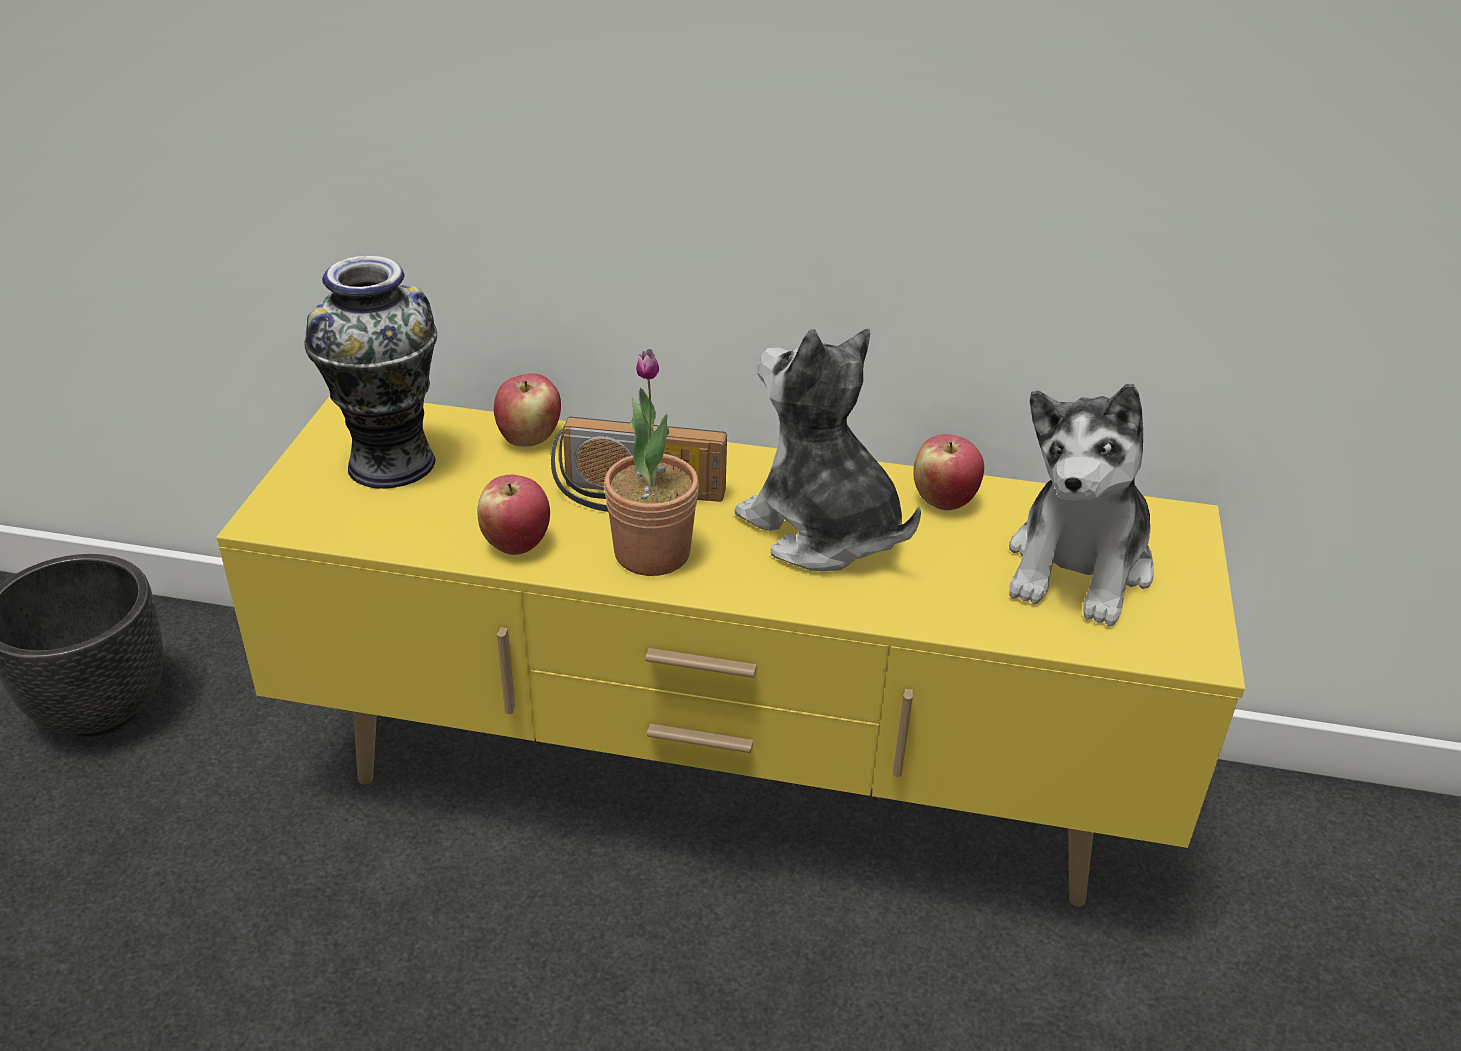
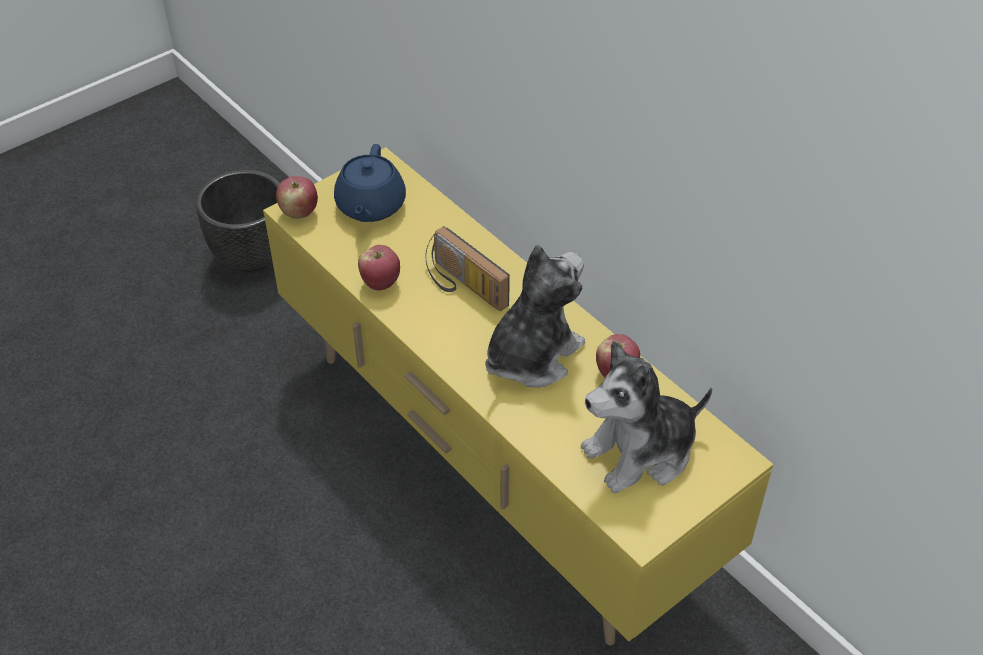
camera: 40 degrees right, 10 degrees up
(391, 464) = (370, 206): vase -> blue teapot
(529, 438) = (447, 223): apple -> apple (299, 212)
(652, 553) = (436, 322): potted plant -> none
(822, 530) = (531, 355): plush toy -> plush toy turned 45 degrees clockwise

